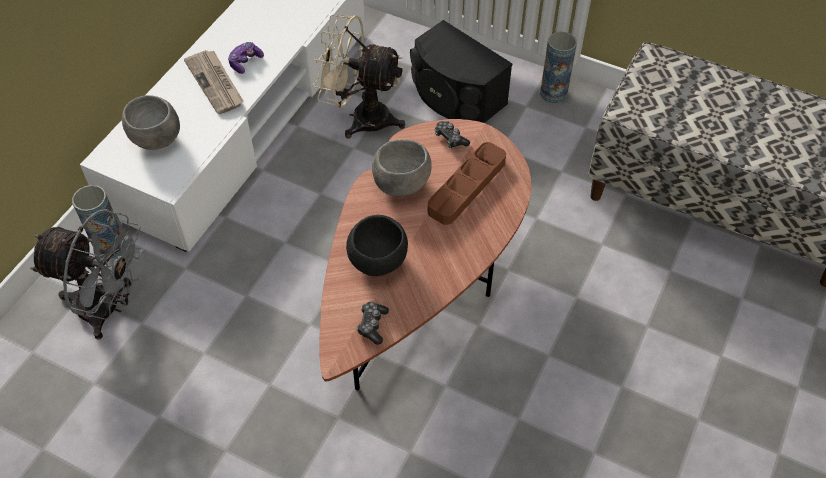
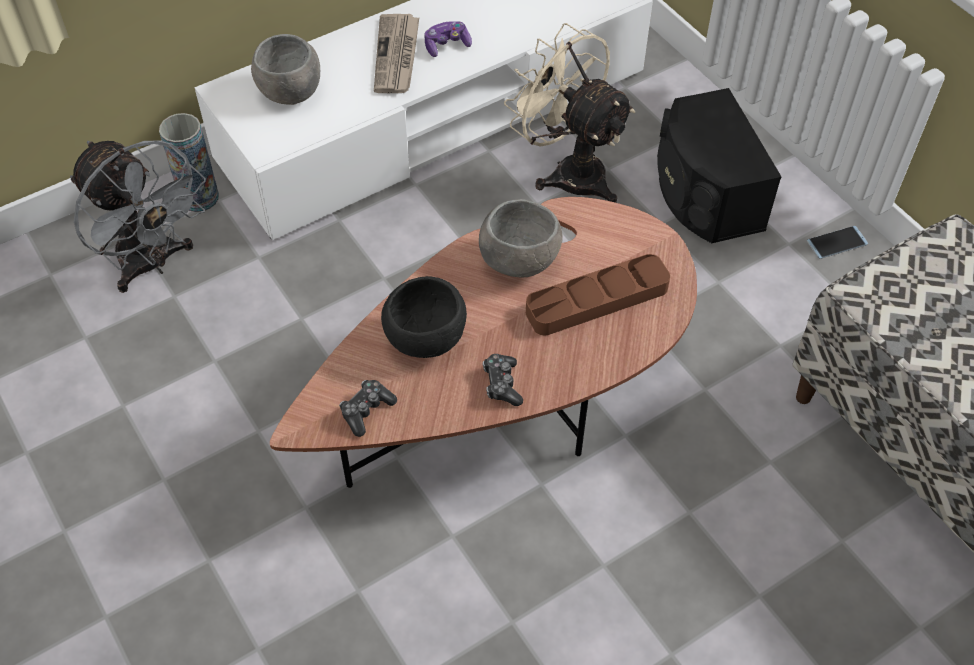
camera: 30 degrees right, 0 degrees up
(450, 138) = (618, 233): game controller -> game controller (502, 384)
(553, 93) = (837, 242): vase -> phone

